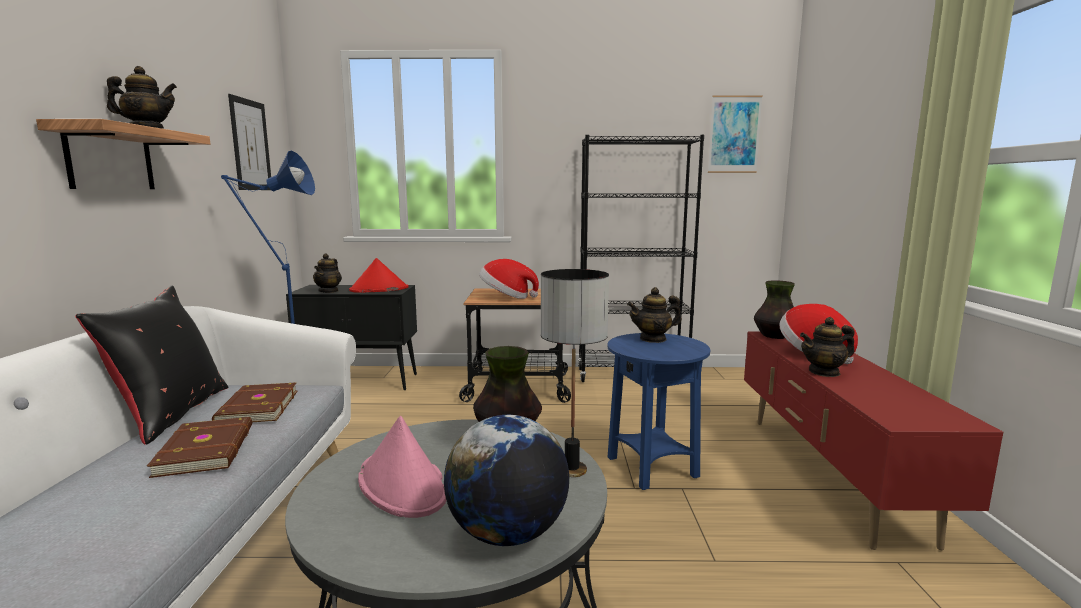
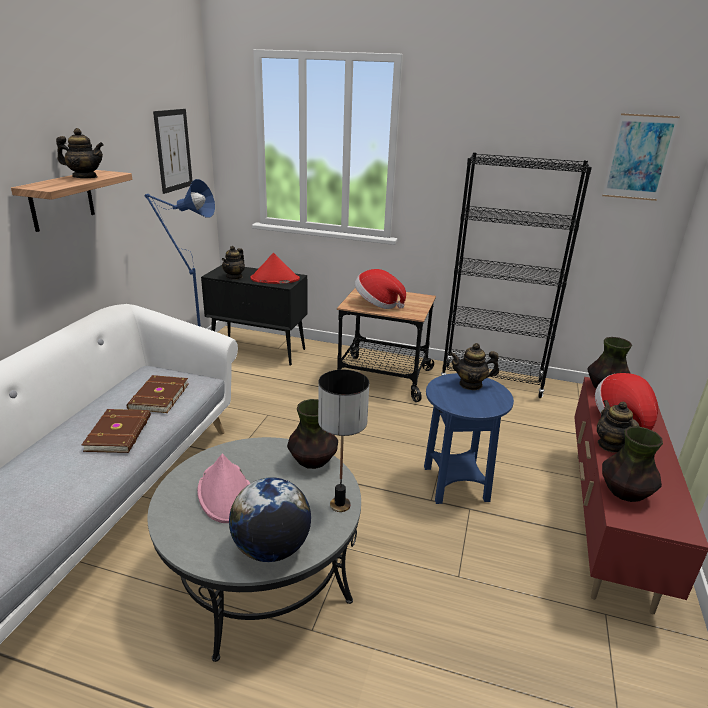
camera: 15 degrees right, 15 degrees up
(171, 413) = (105, 392): black pillow -> none
(824, 372) = (611, 445): teapot -> teapot turned 75 degrees clockwise
(878, 403) = (625, 493): none -> vase

